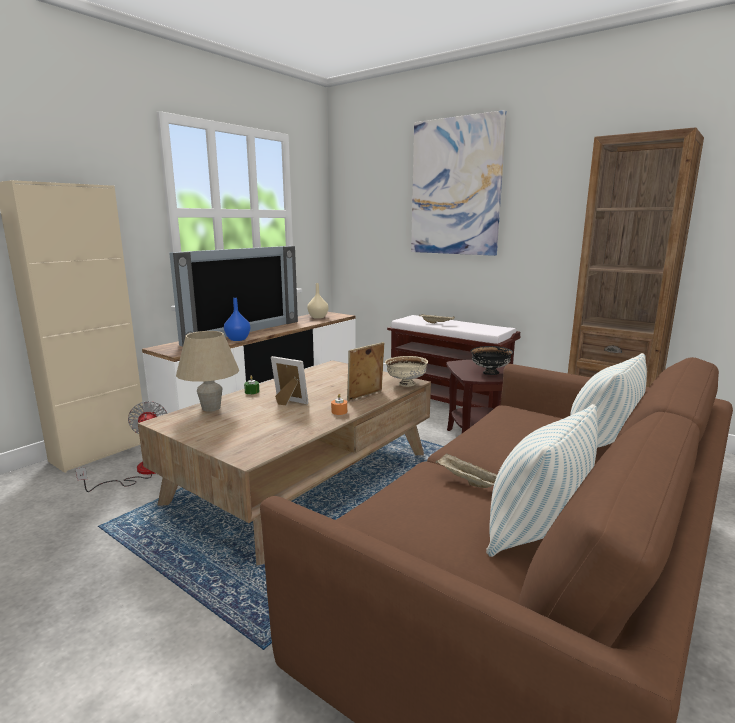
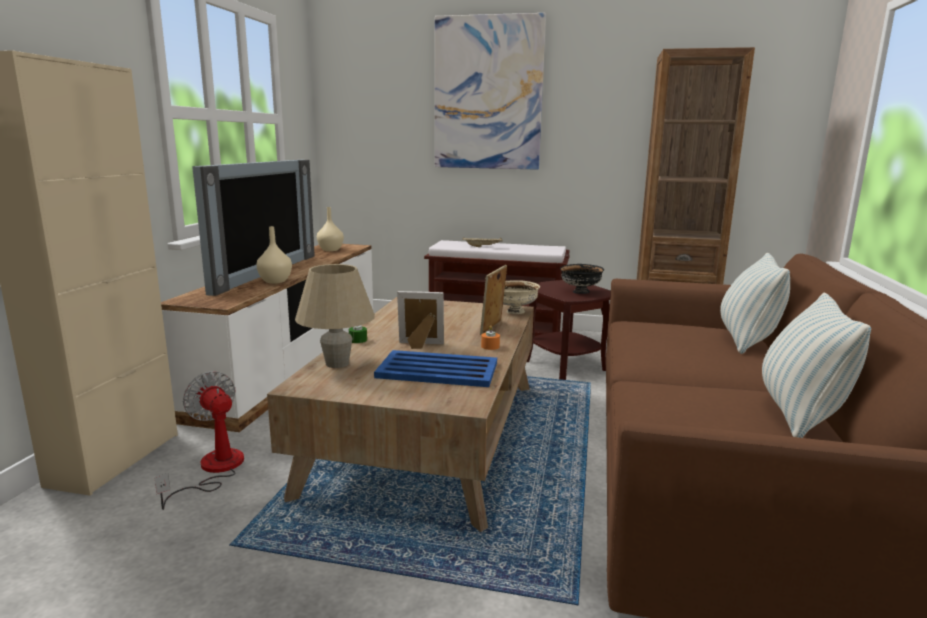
camera: 25 degrees left, 0 degrees up
(237, 339) = (274, 281): blue vase -> beige vase
(269, 424) = (436, 370): none -> blue tray
(467, 481) = (693, 388): beige tray -> none

